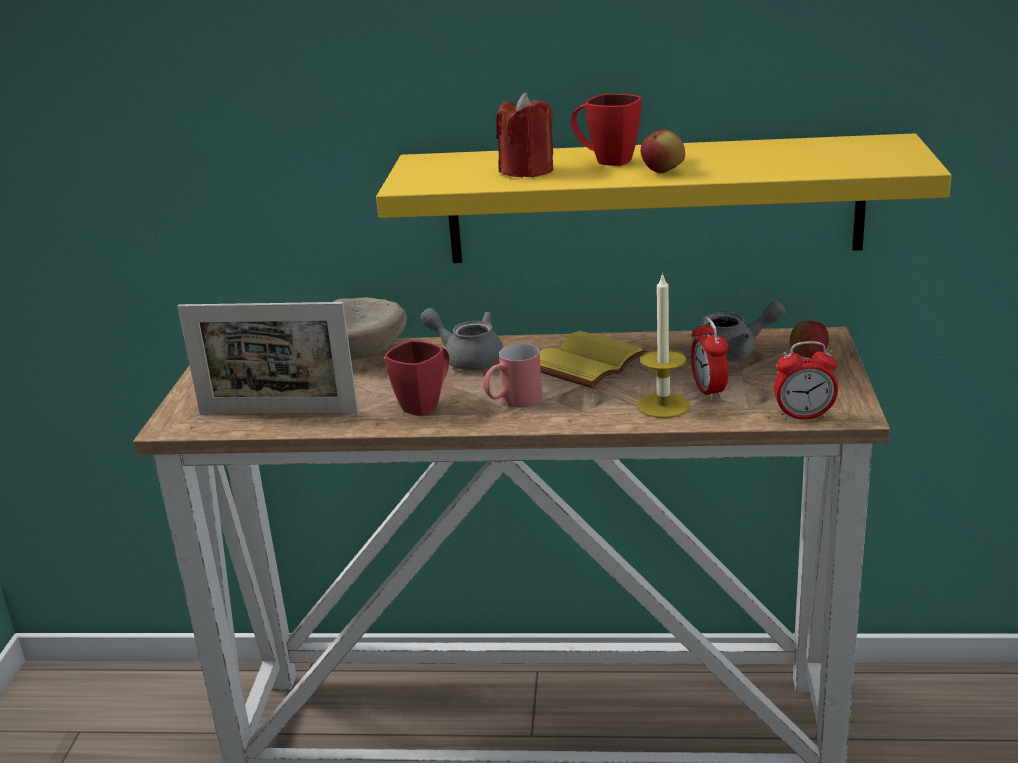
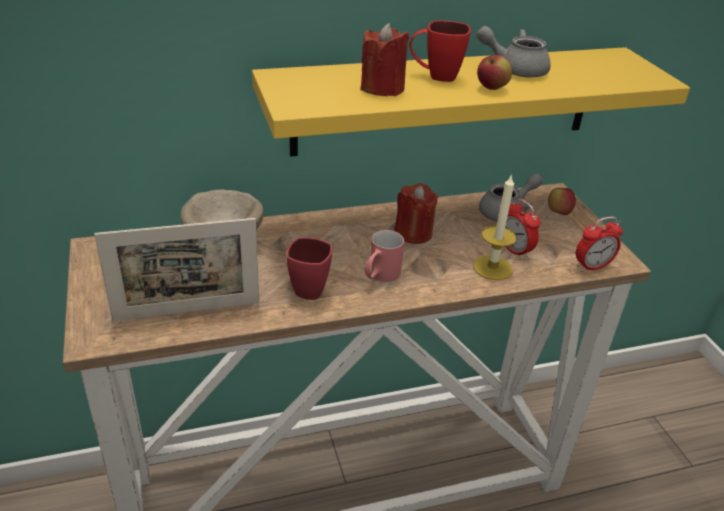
camera: 25 degrees left, 10 degrees up
(467, 358) = (316, 235): grey teapot -> grey teapot (514, 69)
(589, 364) = (413, 233): yellow book -> red candle

